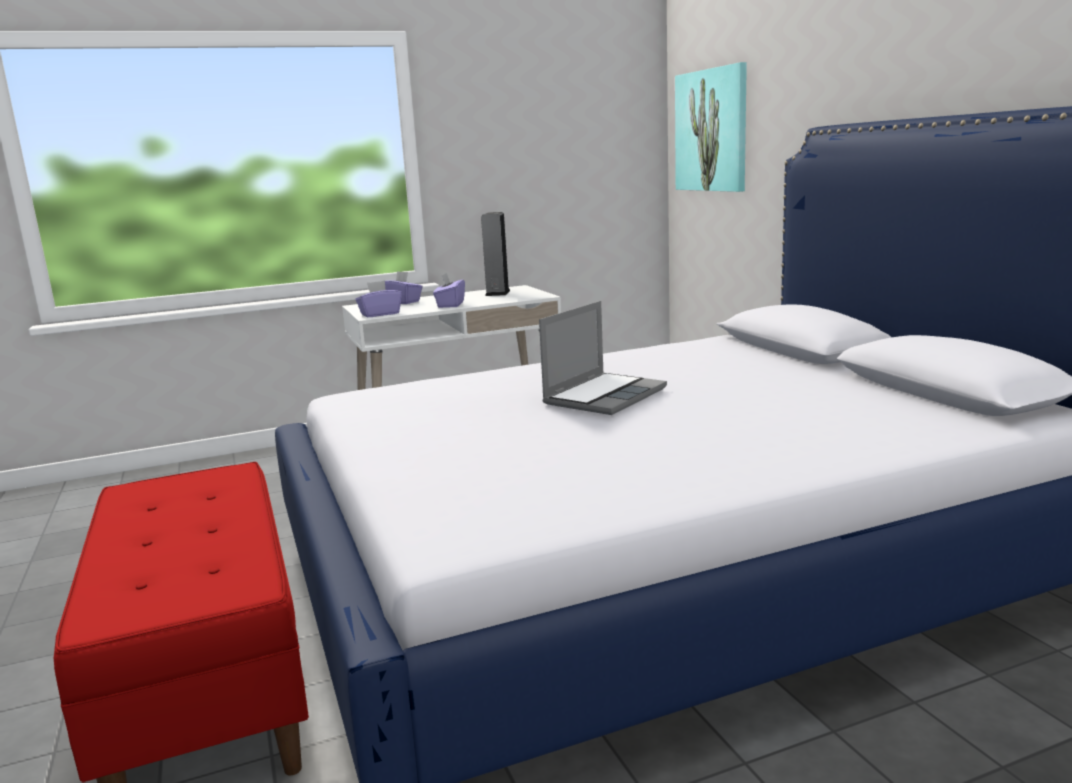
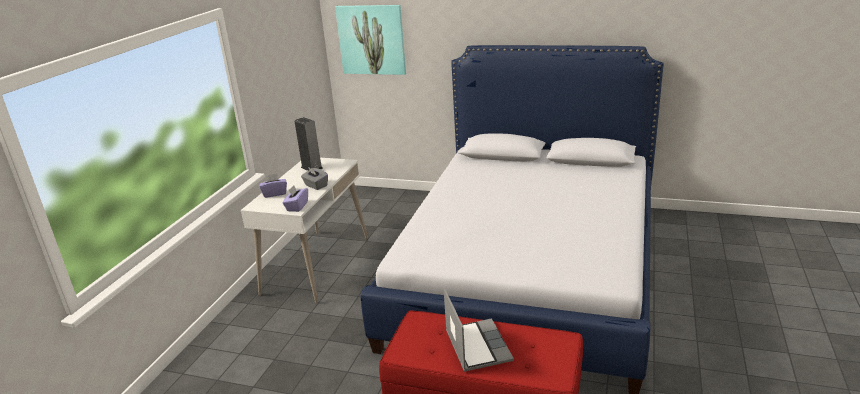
camera: 50 degrees left, 10 degrees up
(450, 305) = (315, 185): purple tissue box -> grey tissue box
(604, 395) = (506, 207): laptop -> laptop (476, 346)

